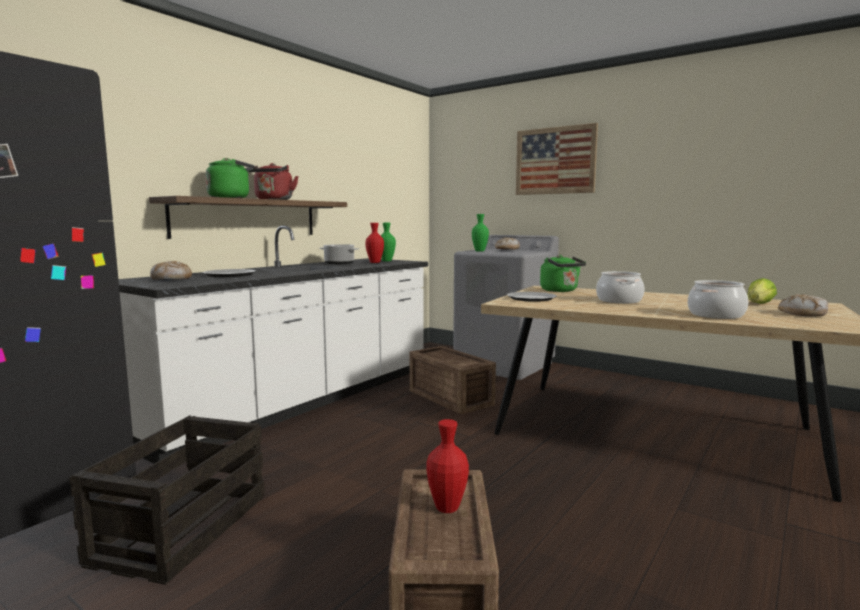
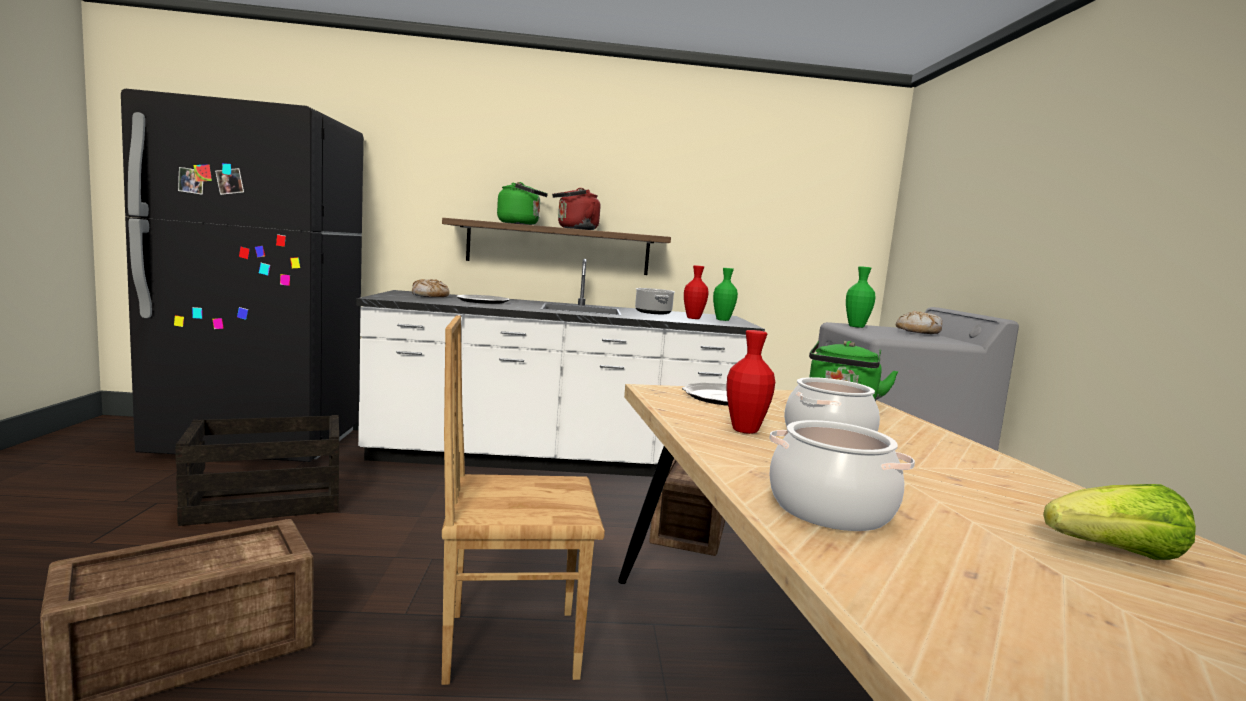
camera: 50 degrees right, 0 degrees up
(447, 508) = (204, 561): red vase -> red vase (745, 430)
(533, 478) = (511, 643): none -> brown chair
(555, 161) = (1041, 177): picture -> none
(802, 314) = (1098, 609): bread -> none

